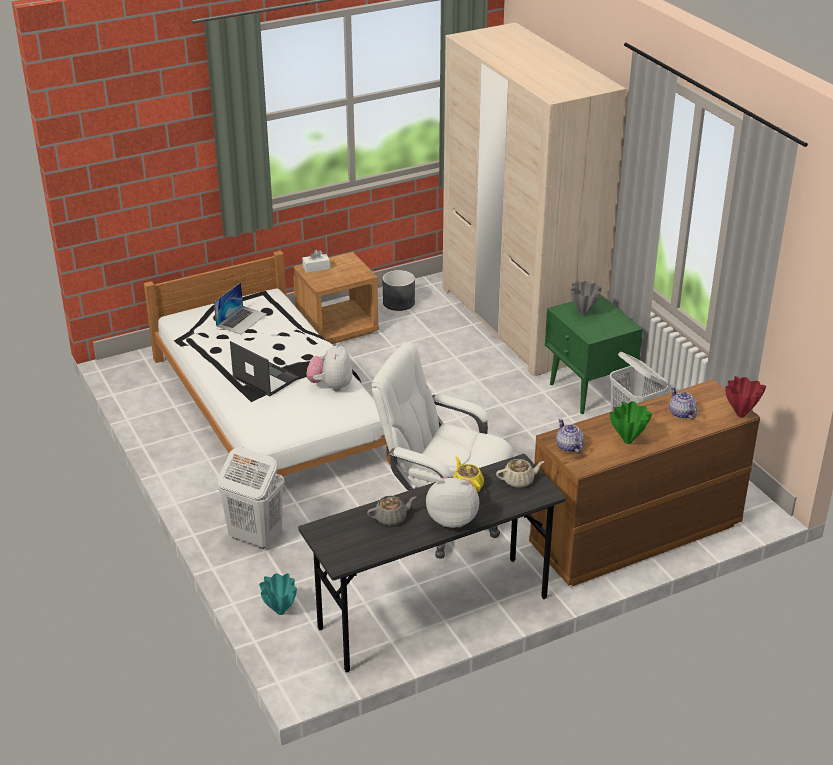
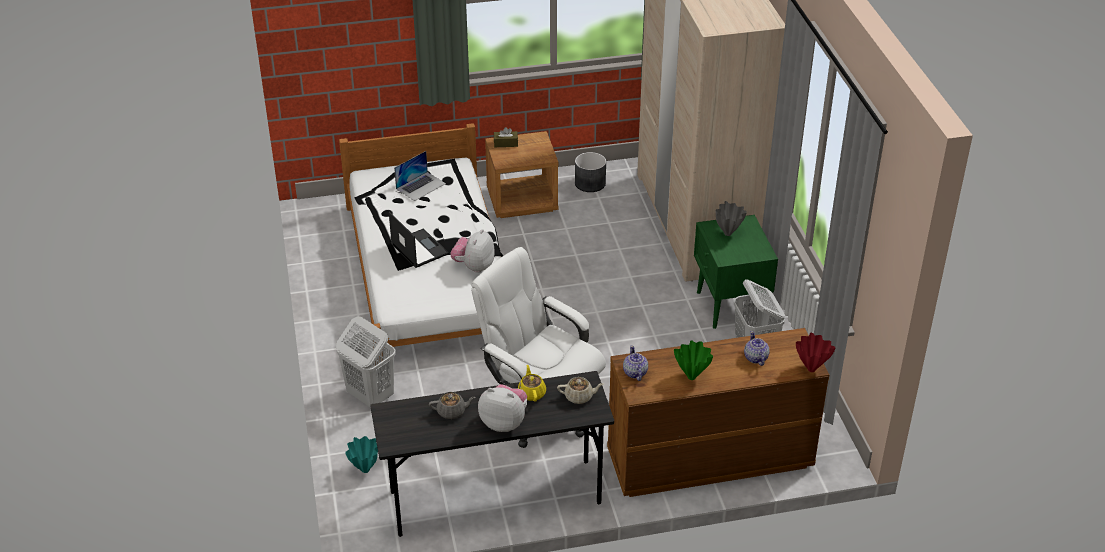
camera: 15 degrees right, 5 degrees up
(316, 268) = (505, 143): white tissue box -> brown tissue box

